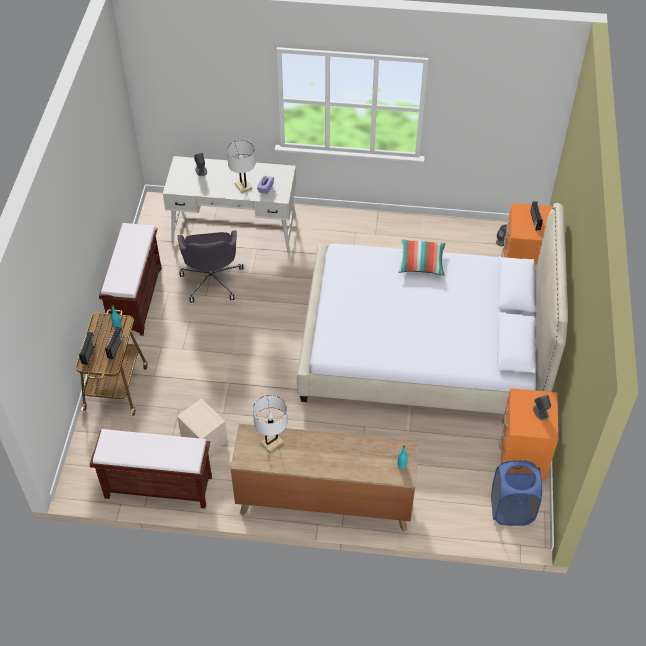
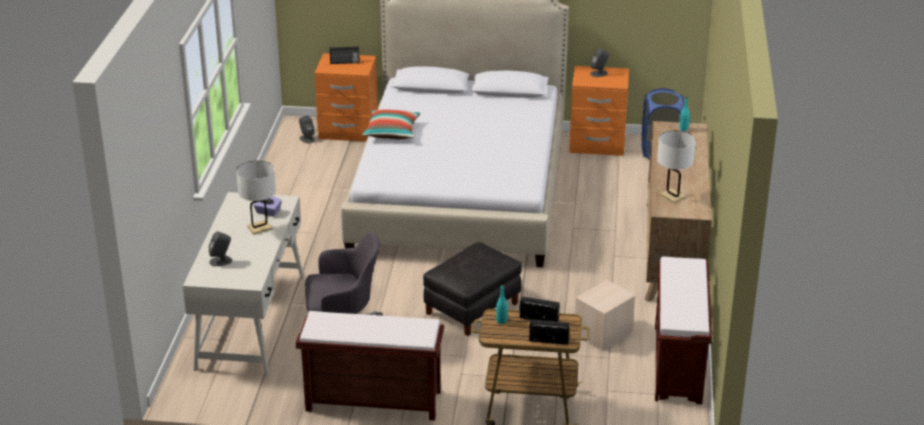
camera: 90 degrees left, 20 degrees down
(243, 354) = (472, 309): none -> black ottoman

